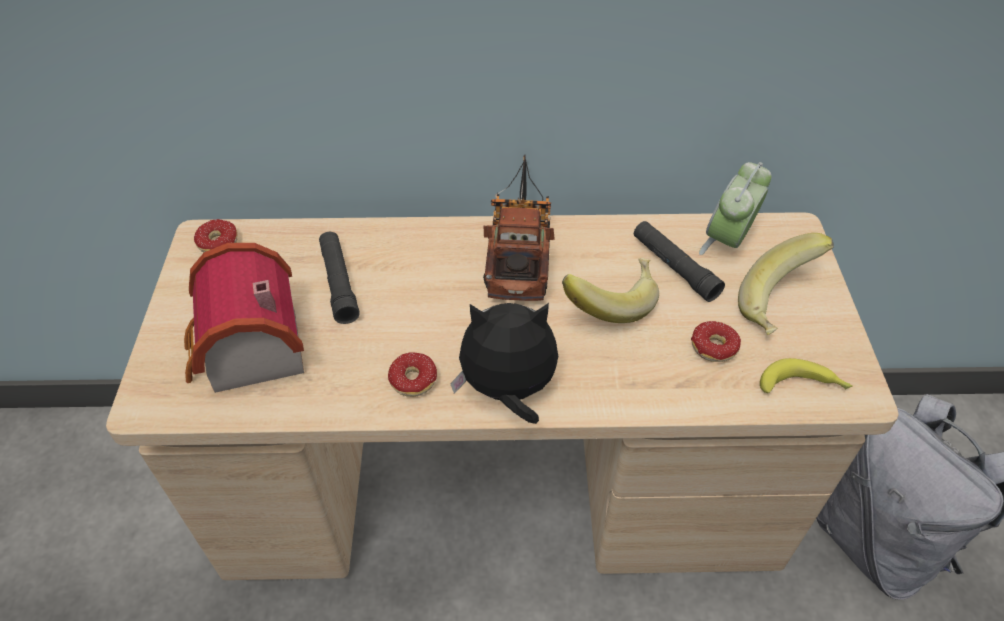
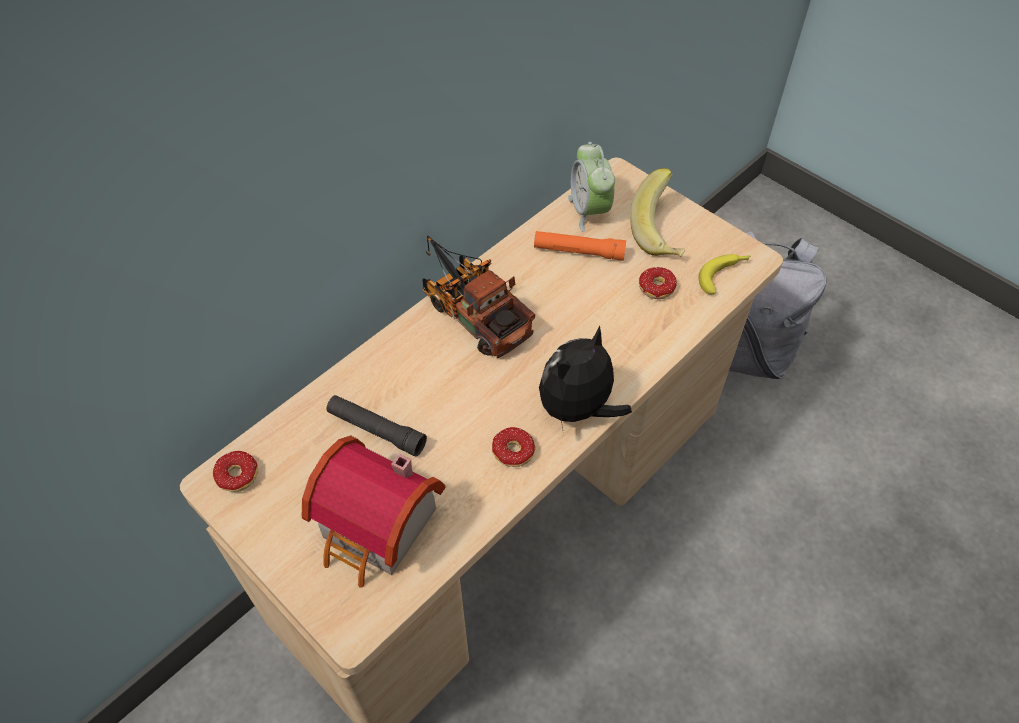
camera: 45 degrees left, 5 degrees up
(610, 301) = (568, 303): banana -> none
(674, 267) = (578, 251): black flashlight -> orange flashlight

